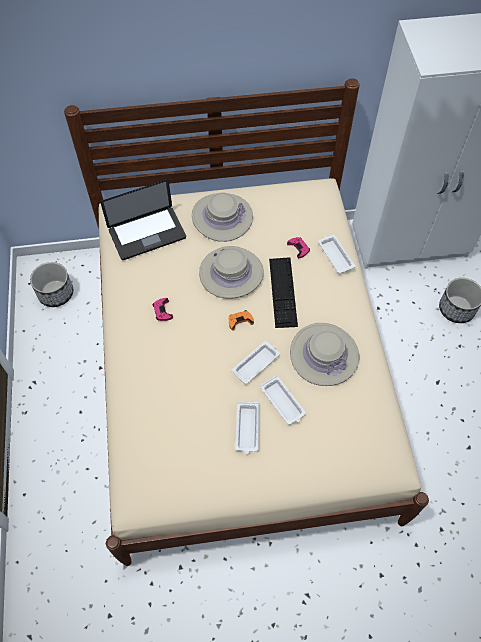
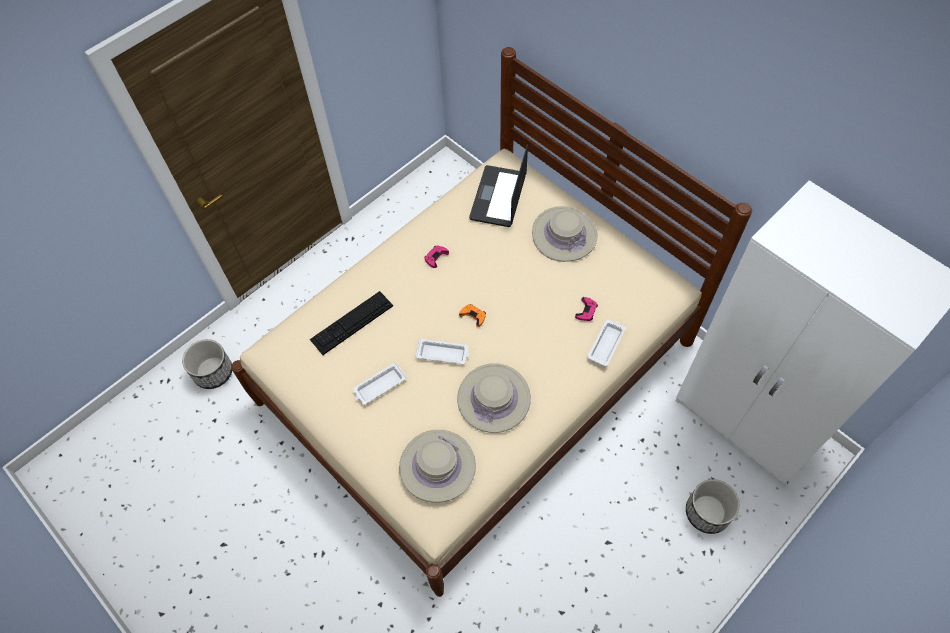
camera: 55 degrees right, 0 degrees up
(55, 293) = (436, 194): planter -> planter (213, 372)
(147, 234) = (498, 197): laptop -> laptop turned 75 degrees clockwise
(231, 273) = (514, 279): beige hat -> beige hat (437, 466)
(283, 292) = (529, 328): keyboard -> keyboard (352, 322)
(283, 402) = (423, 396): white tray -> none

